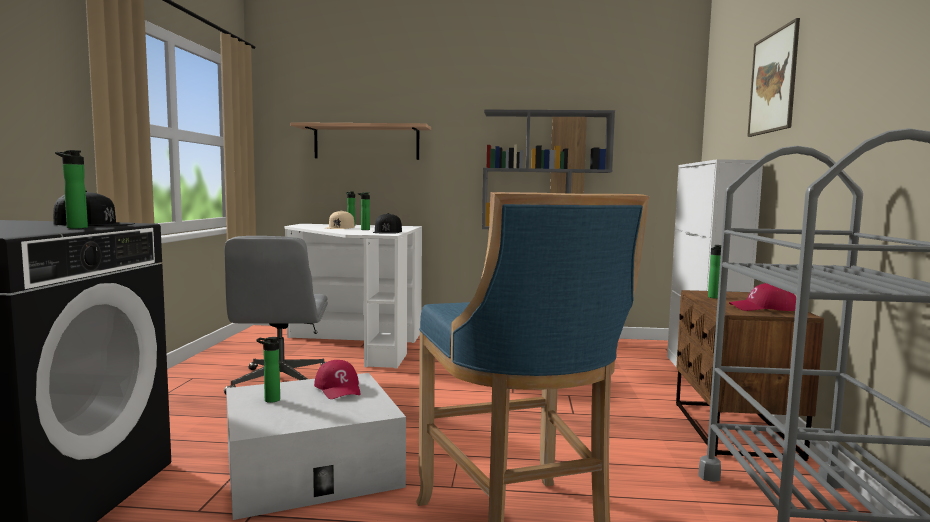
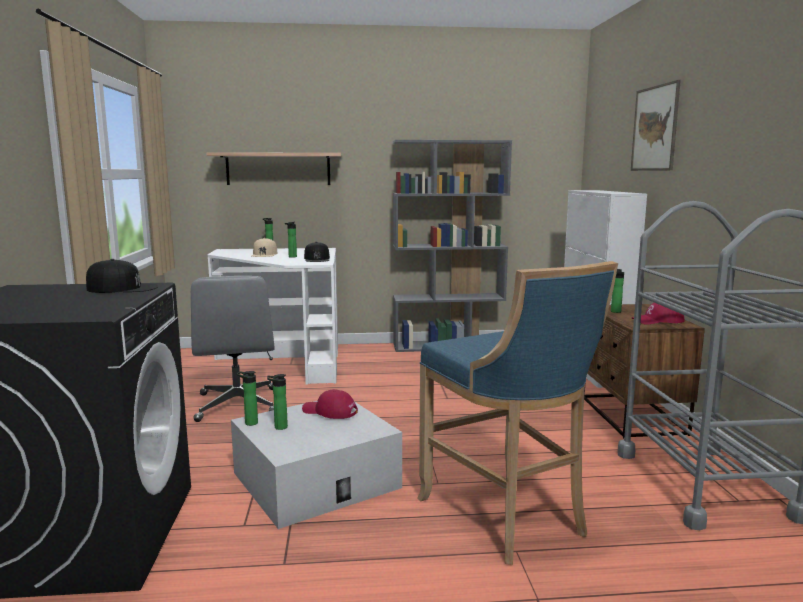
camera: 10 degrees left, 5 degrees up
(74, 227) = (124, 297): bottle -> bottle (249, 423)
(339, 388) = (329, 411): red cap -> red cap turned 150 degrees clockwise

